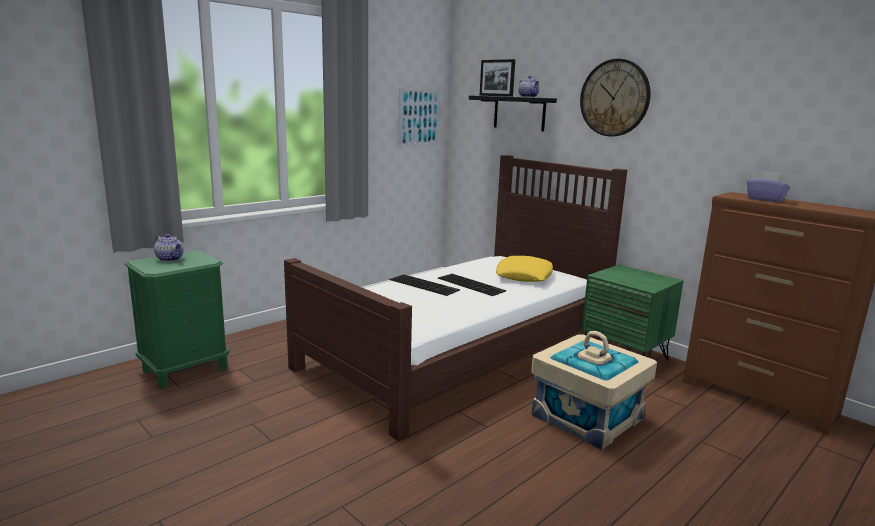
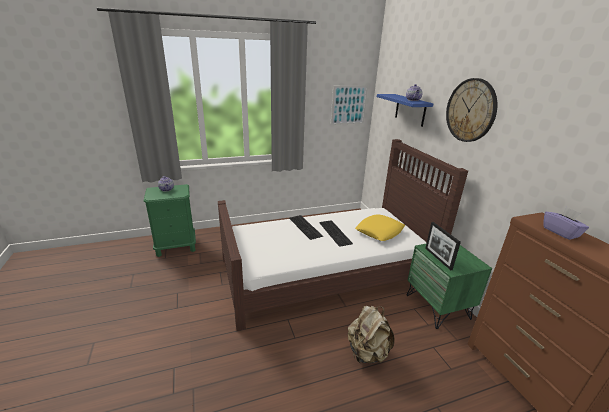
camera: 25 degrees right, 10 degrees up
(495, 96) = (392, 96): picture frame -> picture frame (438, 258)
(519, 113) = (410, 110): black shelf -> blue shelf
(588, 417) = (367, 352): beige storage box -> beige backpack

